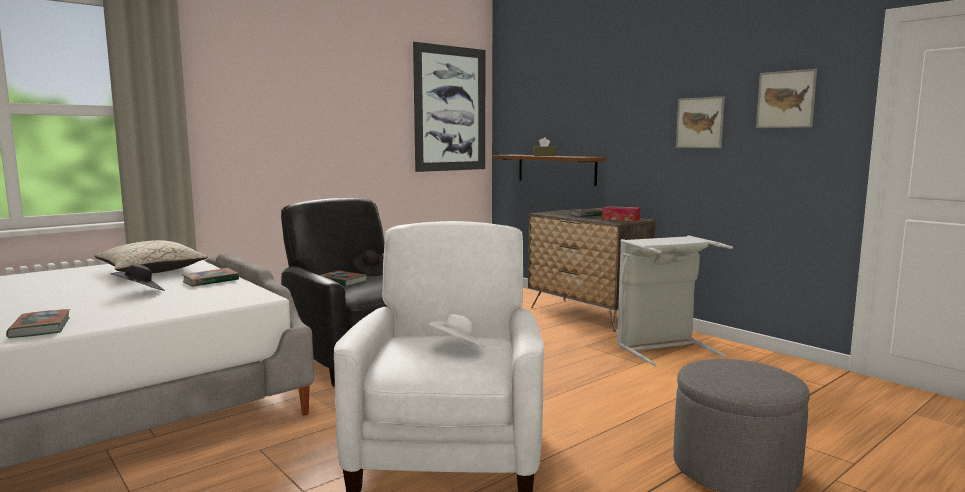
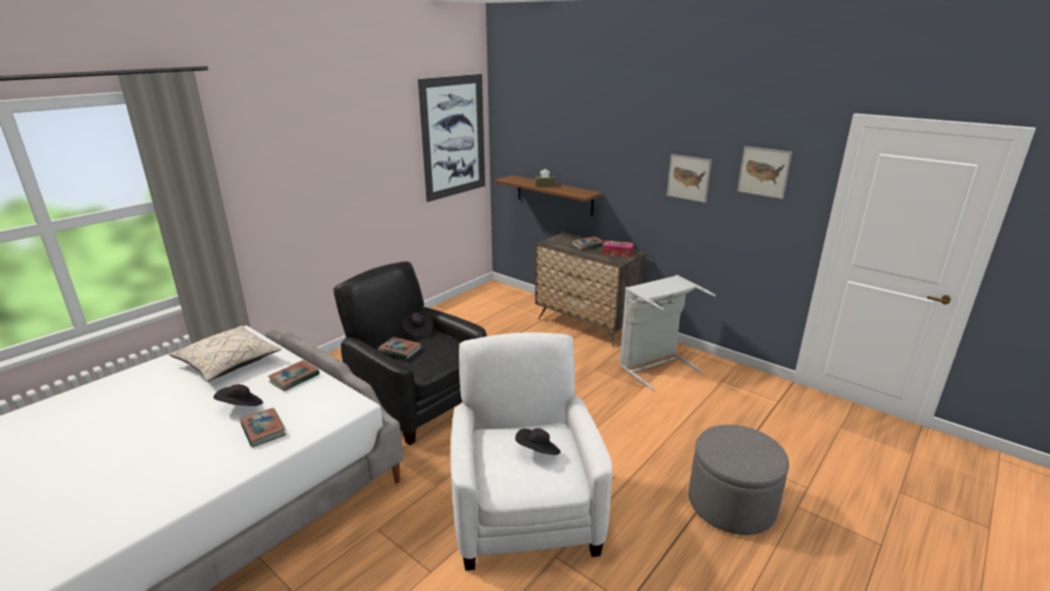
camera: 10 degrees left, 15 degrees up
(40, 328) = (189, 482): book -> book (263, 430)
(458, 348) = (538, 452): white hat -> black hat

